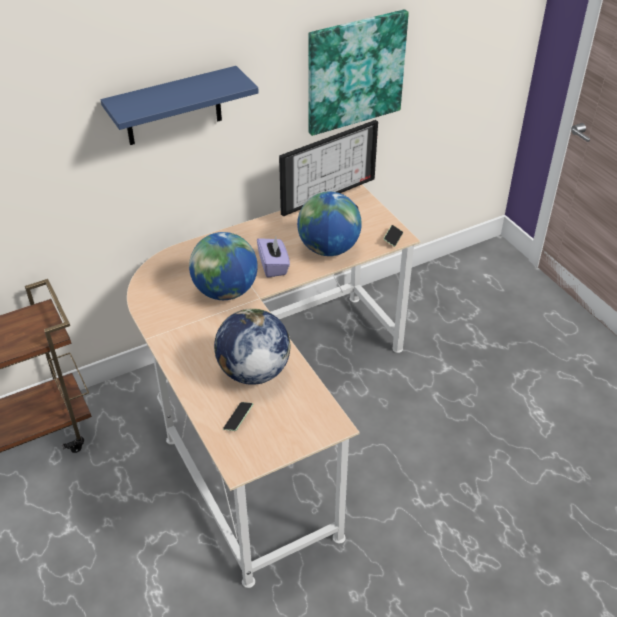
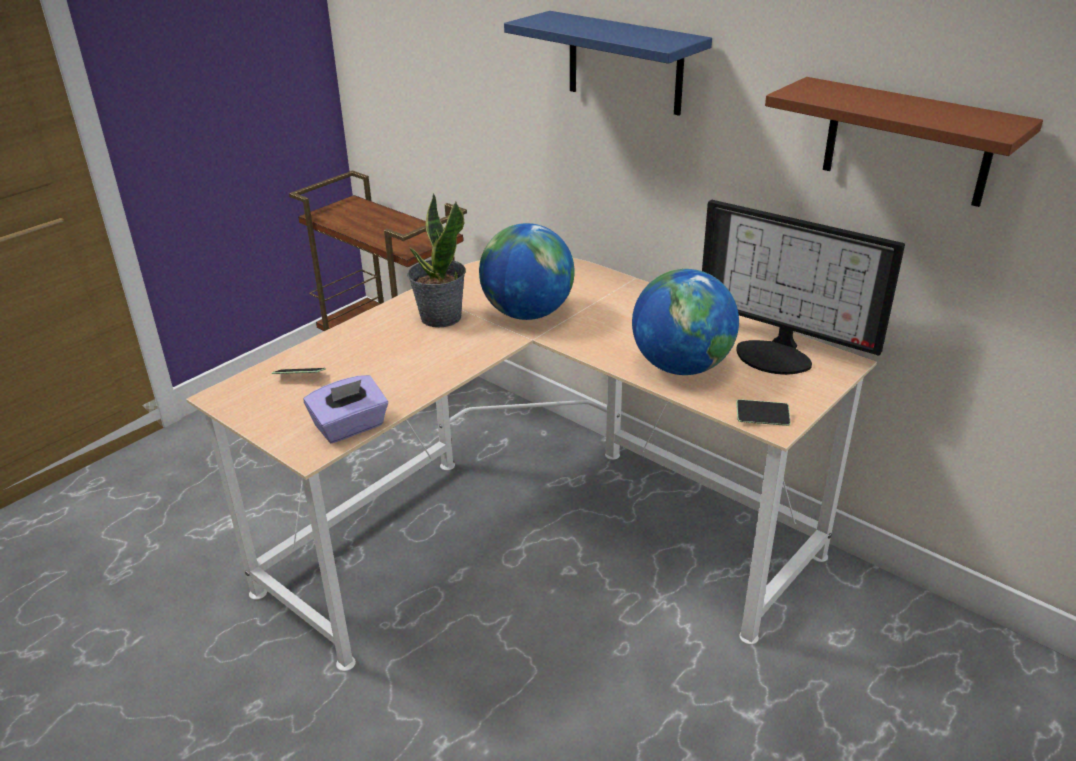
camera: 70 degrees right, 10 degrees down
(201, 333) = (440, 317): none -> potted plant
(253, 372) = (388, 367): globe -> none
(273, 266) = (605, 334): purple tissue box -> purple tissue box (350, 427)
(355, 71) = (907, 142): picture -> brown shelf

